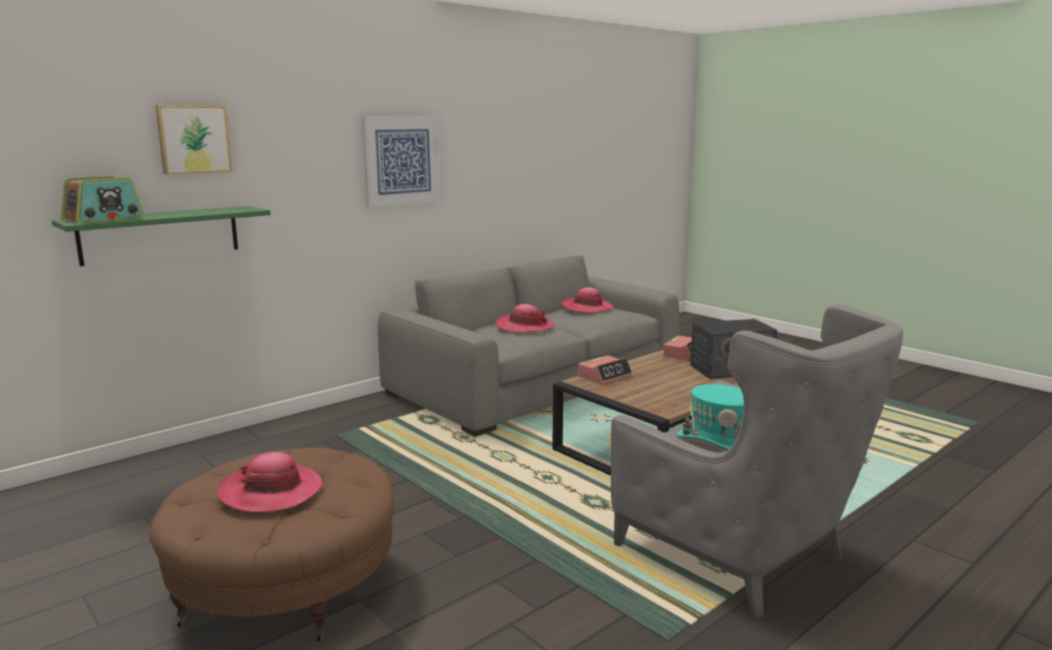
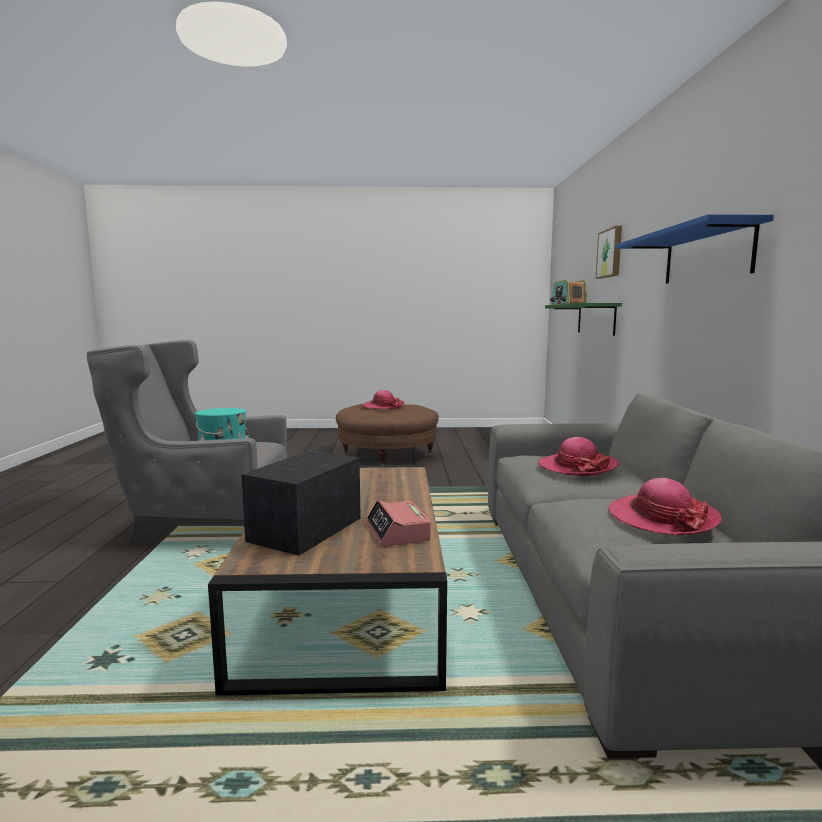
camera: 130 degrees right, 5 degrees down
(402, 160) = (706, 255): picture -> blue shelf
(605, 376) = (405, 479): alarm clock -> none

